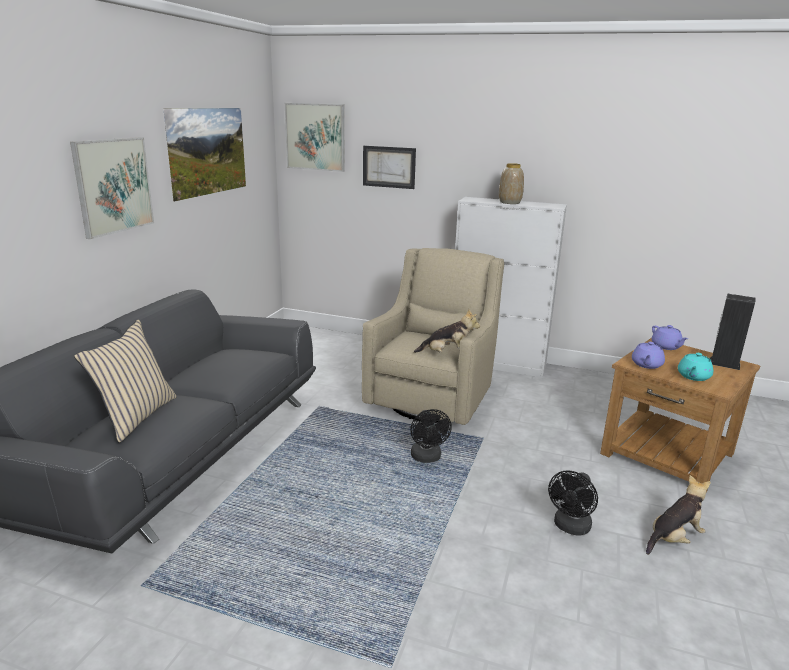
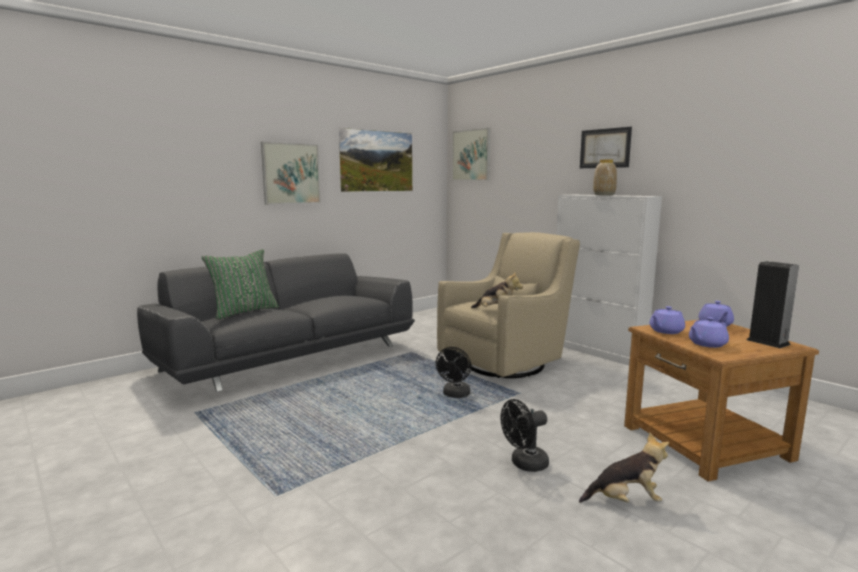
camera: 30 degrees right, 10 degrees down
(135, 416) = (243, 311): beige pillow -> green pillow
(389, 167) = (519, 174): picture -> picture (605, 148)
(693, 376) = (706, 344): turquoise teapot -> purple teapot

